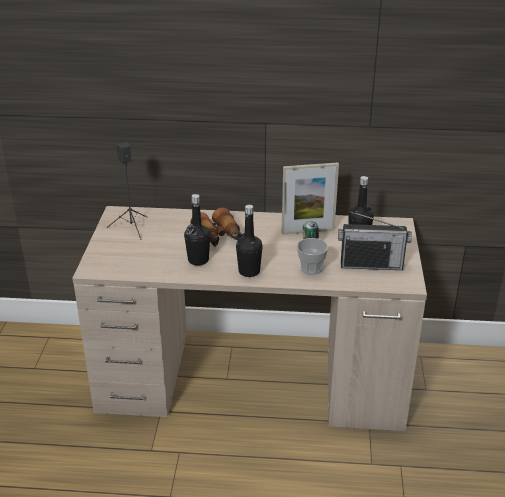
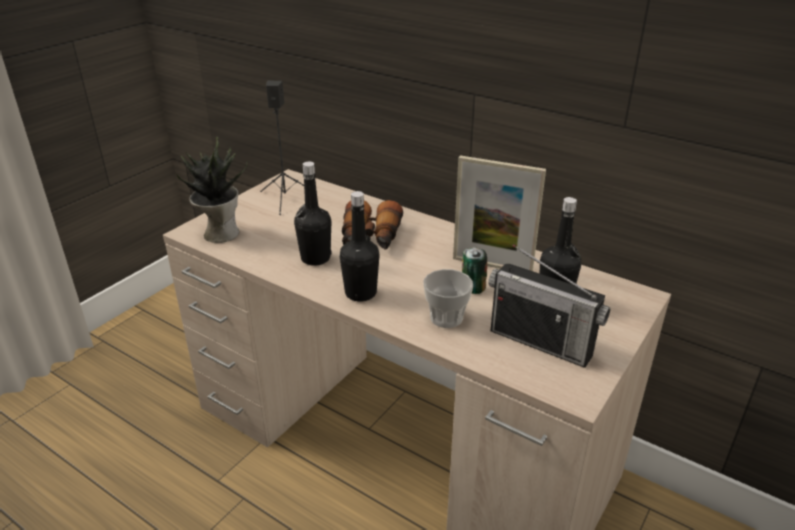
camera: 30 degrees right, 0 degrees up
(114, 264) = (220, 233): none -> potted plant

